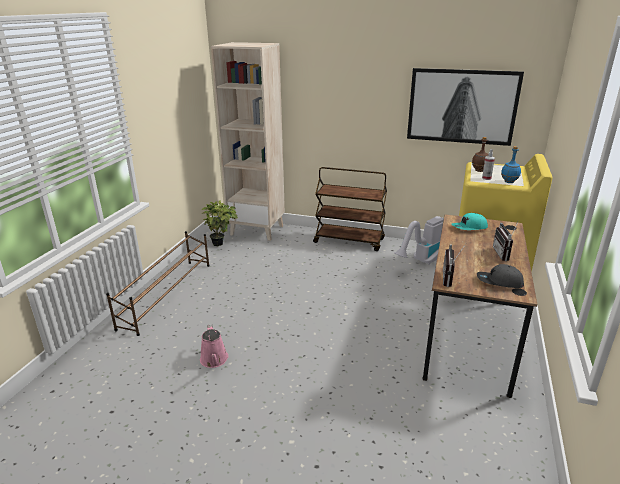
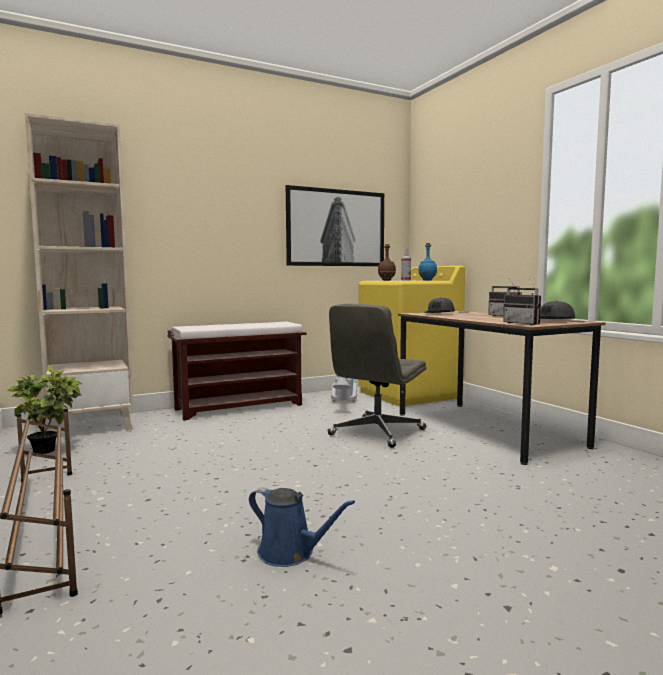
camera: 45 degrees left, 20 degrees down
(214, 360) = (290, 553): pink watering can -> blue watering can
(349, 241) = (240, 407): brown cart -> brown bench
(387, 303) = (377, 432): none -> grey office chair
(469, 228) = (440, 314): turquoise cap -> grey cap

